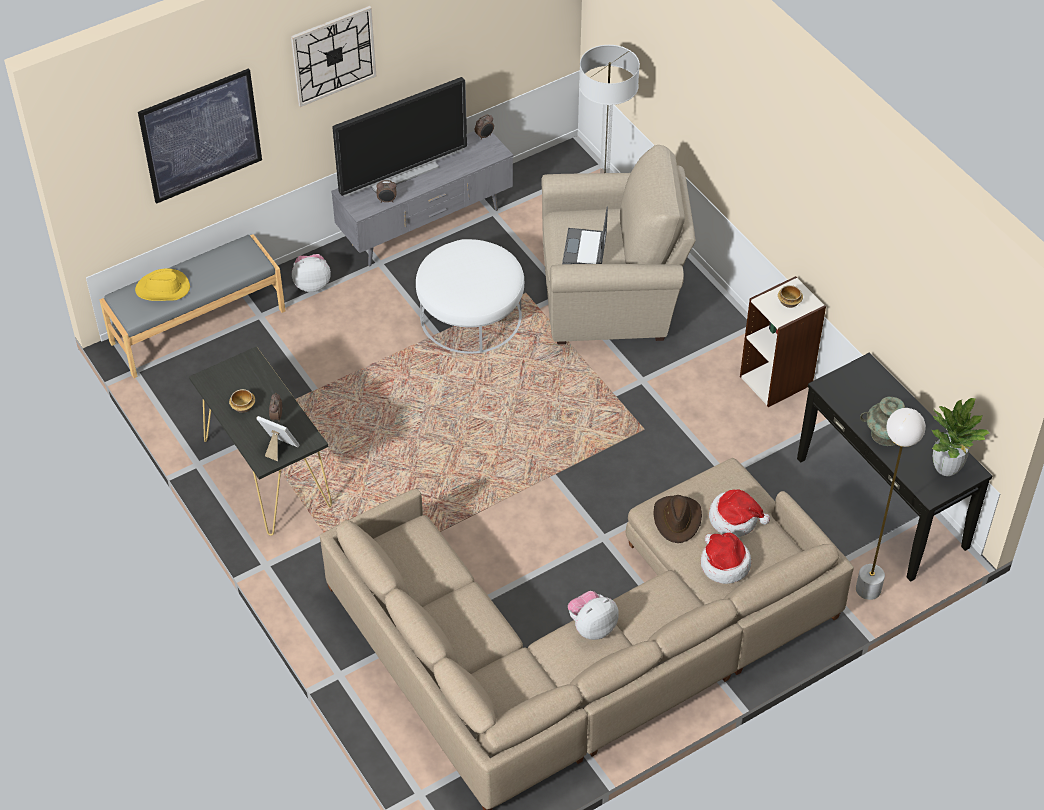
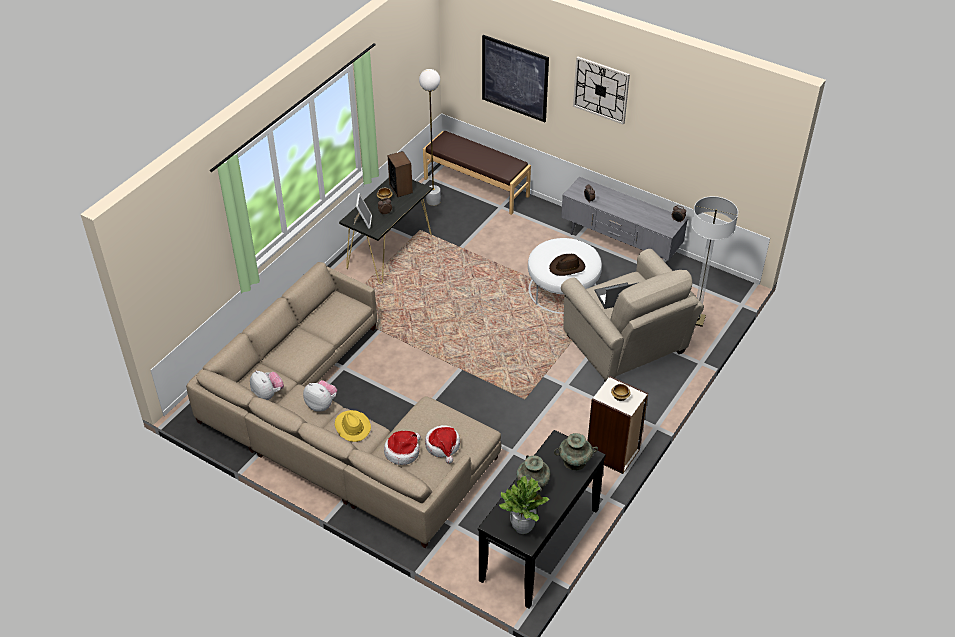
camera: 65 degrees right, 5 degrees down
(163, 289) = (463, 147): yellow hat -> yellow hat (352, 427)
(197, 326) = (476, 187): grey bench -> brown bench
(234, 381) = (401, 189): none -> speaker
(312, 284) = (539, 217): plush toy -> plush toy (268, 395)
(402, 173) = (616, 198): television -> none
(677, 519) = (427, 418): brown hat -> brown hat (567, 267)
(868, 383) = (575, 461): none -> turquoise vase
(868, 589) = (458, 558): white floor lamp -> white floor lamp (433, 201)

